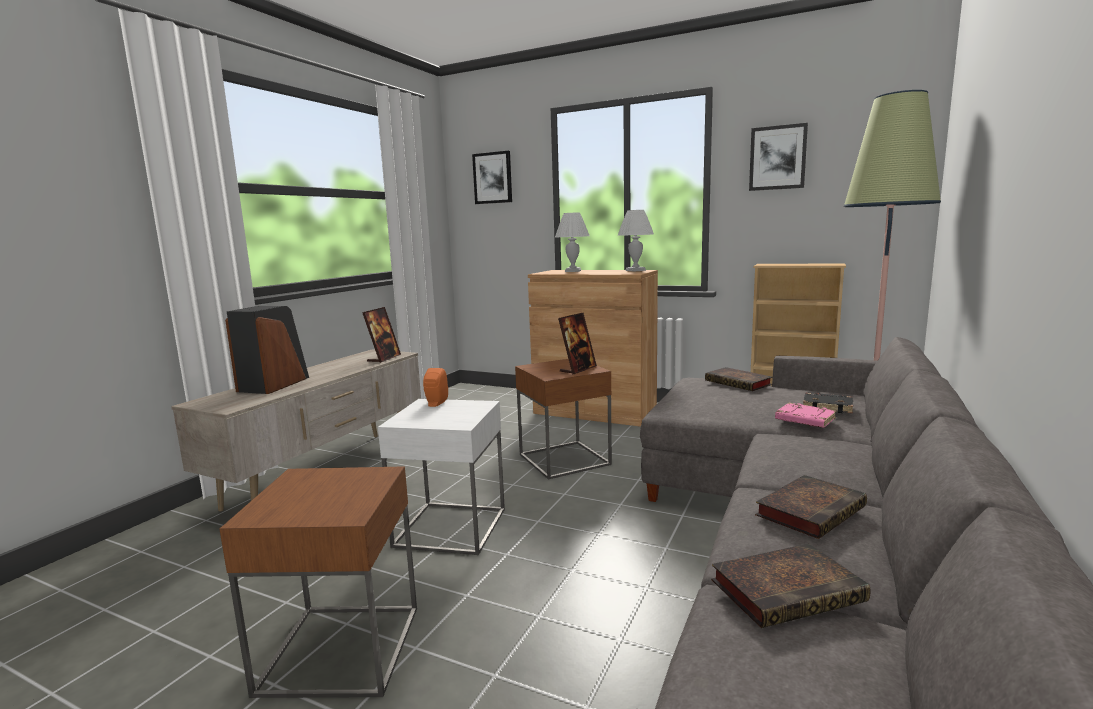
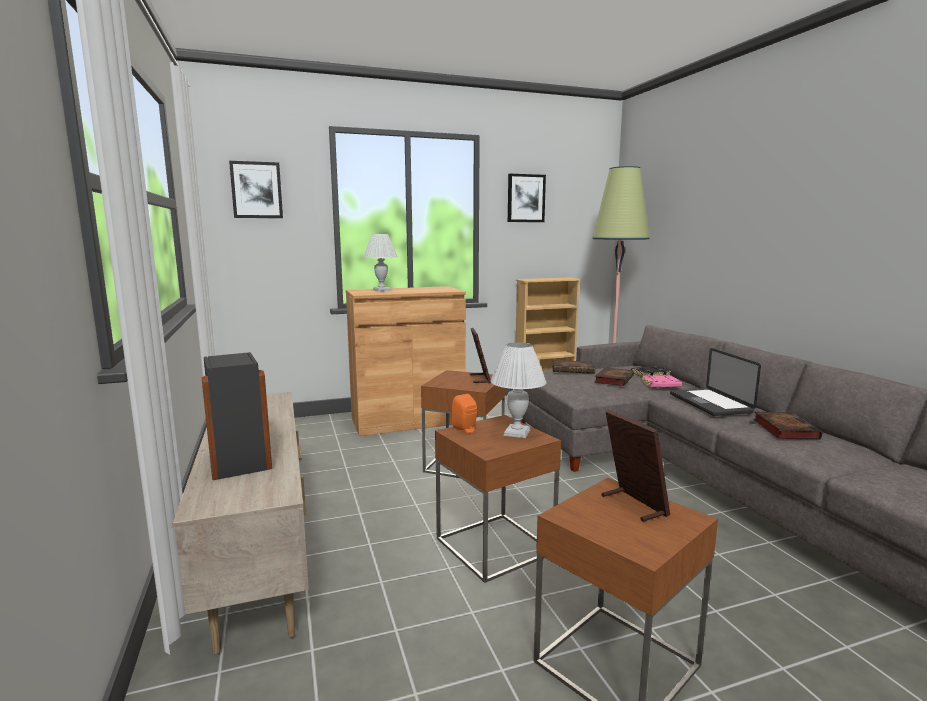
camera: 45 degrees left, 0 degrees up
(384, 358) = (274, 404): picture frame -> picture frame (633, 505)
(450, 527) = (494, 545): white side table -> brown side table
(635, 270) = (437, 287): white table lamp -> white table lamp (516, 432)
(789, 590) = (864, 464): book -> book (613, 379)
(803, 454) = (710, 403): none -> laptop

